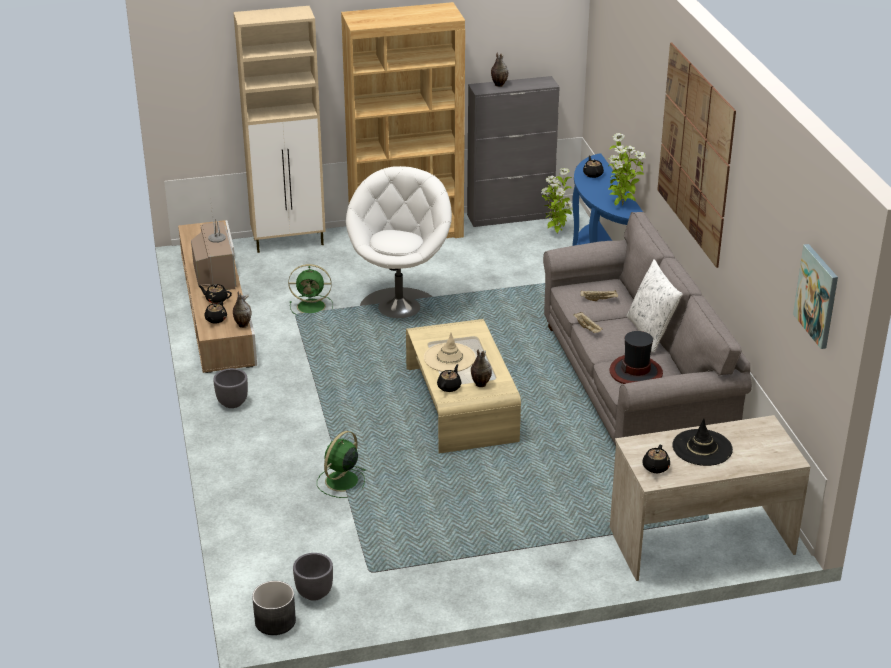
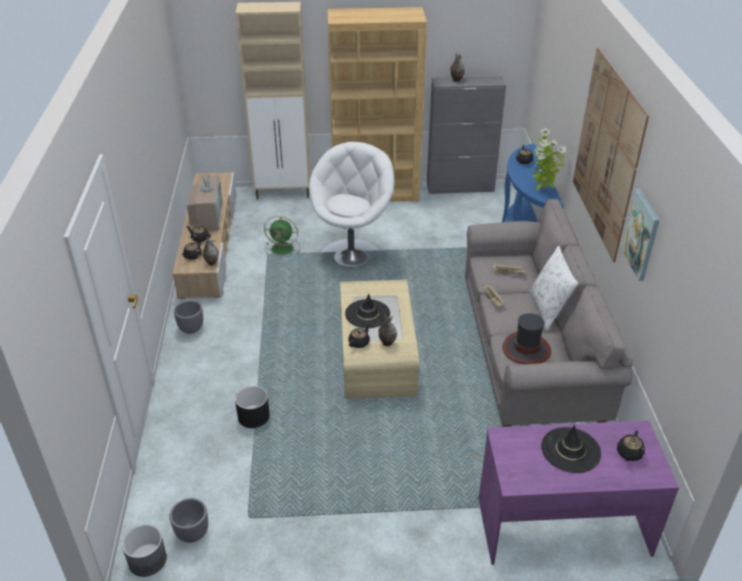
camera: 10 degrees right, 5 degrees up
(341, 482) = (253, 417): green fan -> black planter
(449, 358) = (367, 314): beige hat -> black hat
(556, 233) = (493, 205): potted plant -> none
(655, 468) = (519, 468): black teapot -> black teapot (629, 453)
(701, 540) = (562, 525): beige desk -> purple desk
(817, 296) = (710, 321): picture -> picture (641, 234)

